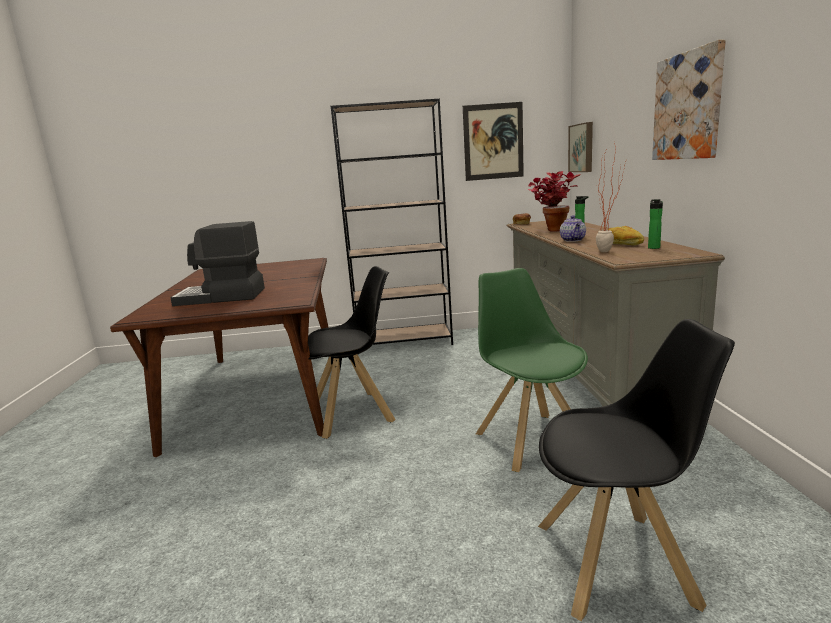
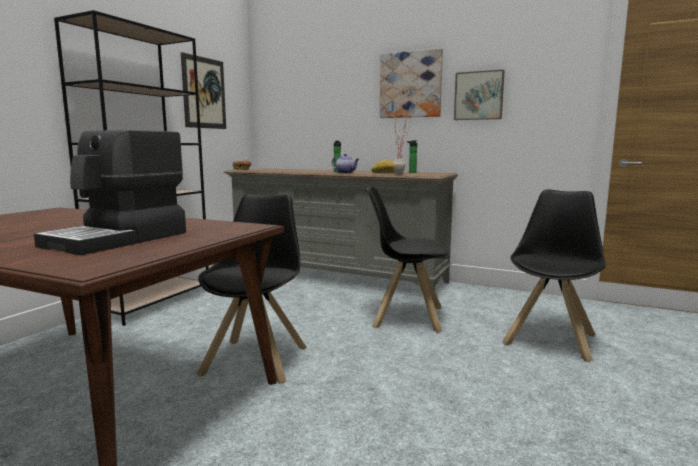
camera: 60 degrees left, 5 degrees down
(530, 439) = (405, 316): green chair -> black chair
(551, 230) = (292, 171): potted plant -> none
(582, 148) = (274, 109): picture -> picture (479, 96)

